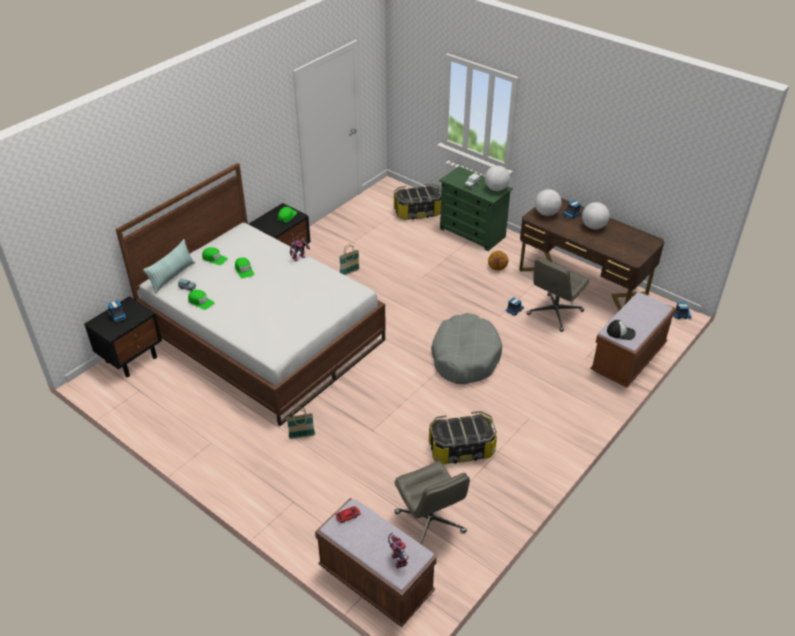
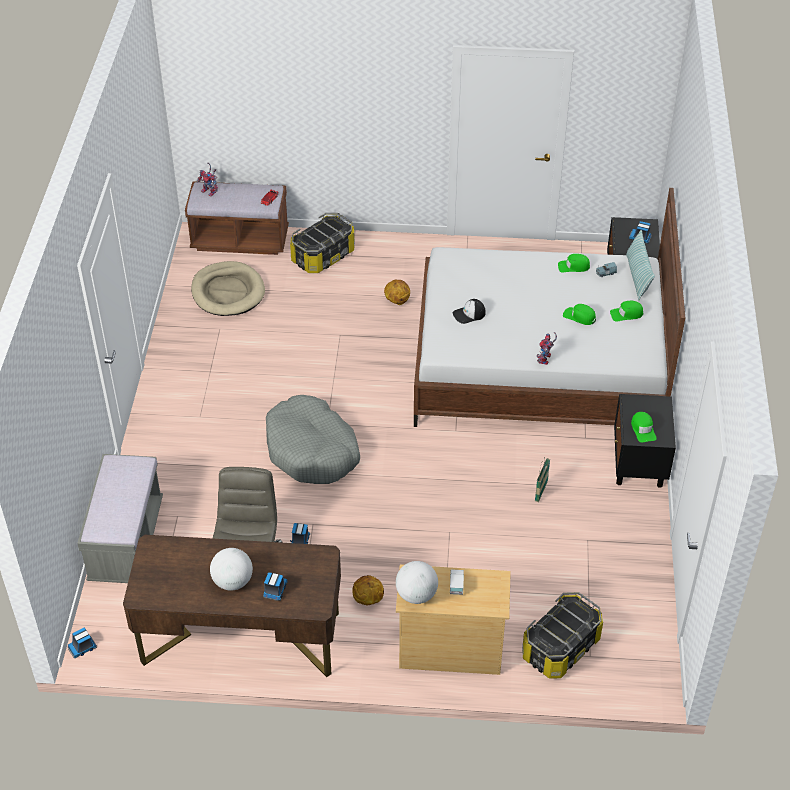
camera: 145 degrees right, 5 degrees up
(302, 436) = (397, 301): basket -> basketball
(430, 523) = (228, 292): grey office chair -> beige dog bed
(461, 449) = (245, 357): storage box -> storage box (322, 256)
(472, 233) = (450, 649): green dresser -> beige dresser
(546, 213) = (311, 574): globe -> none
(621, 332) = (129, 467): cap -> cap (469, 314)
(628, 359) = (126, 541): brown bench -> grey bench

